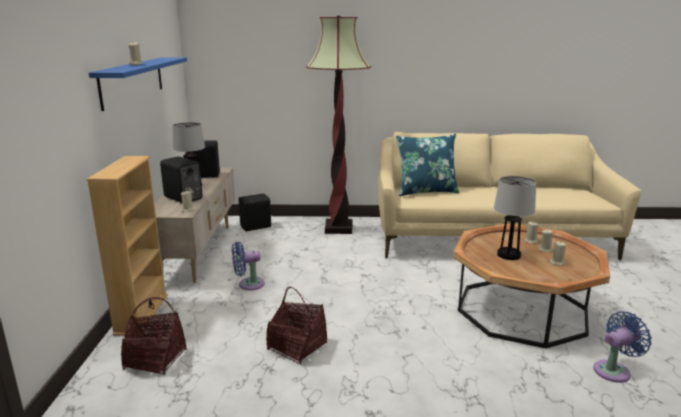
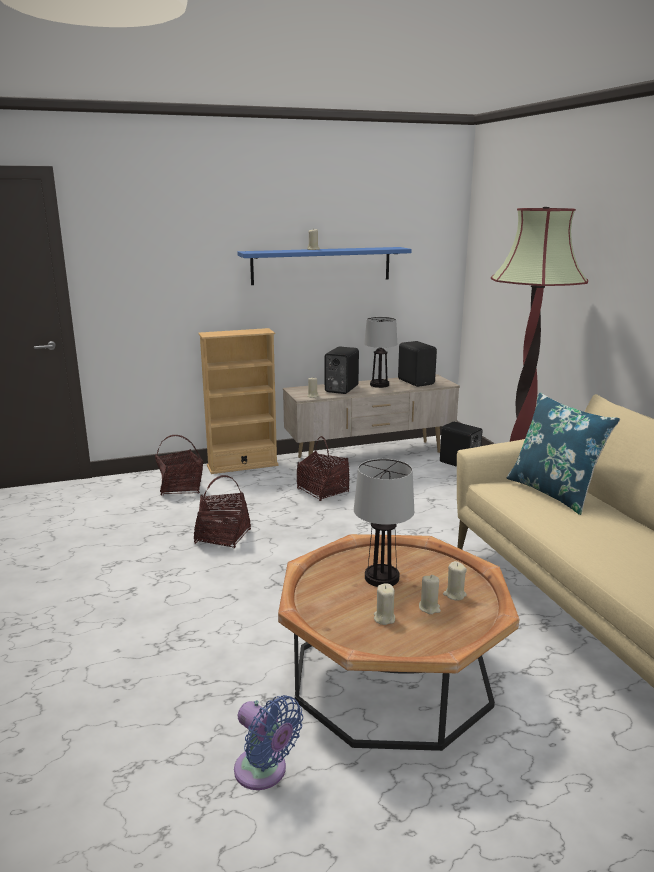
camera: 70 degrees right, 0 degrees up
(248, 284) = (323, 491): blue fan -> basket

